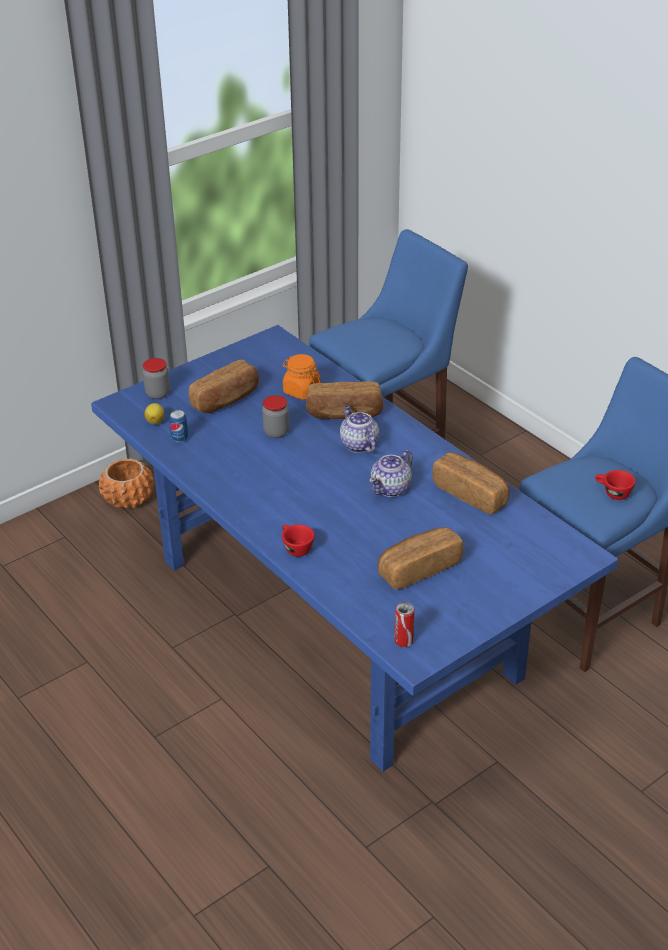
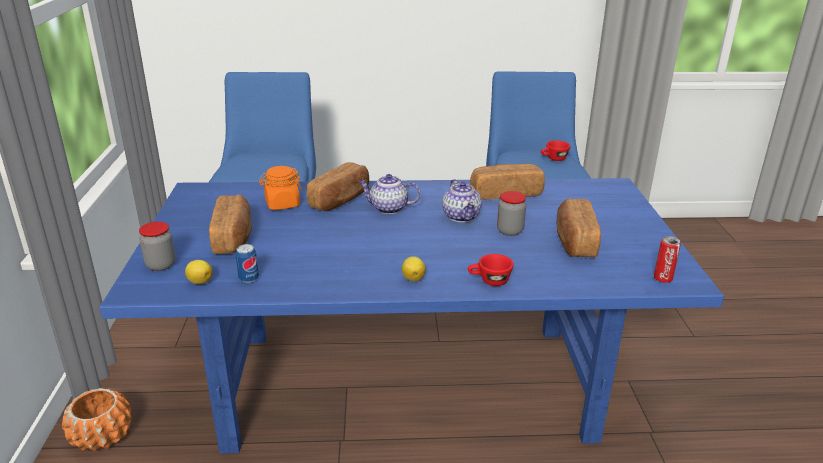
camera: 55 degrees left, 10 degrees down
(259, 509) = (413, 278): none -> lemon
(276, 432) = (318, 233): jar -> jar (510, 231)

